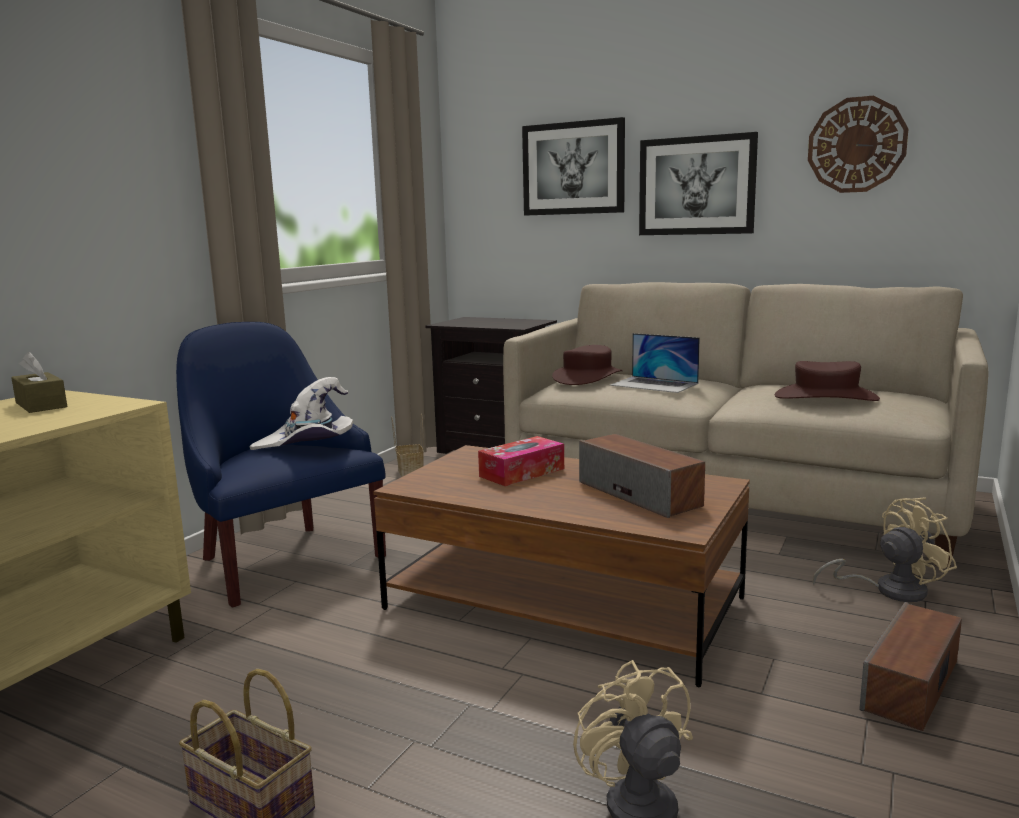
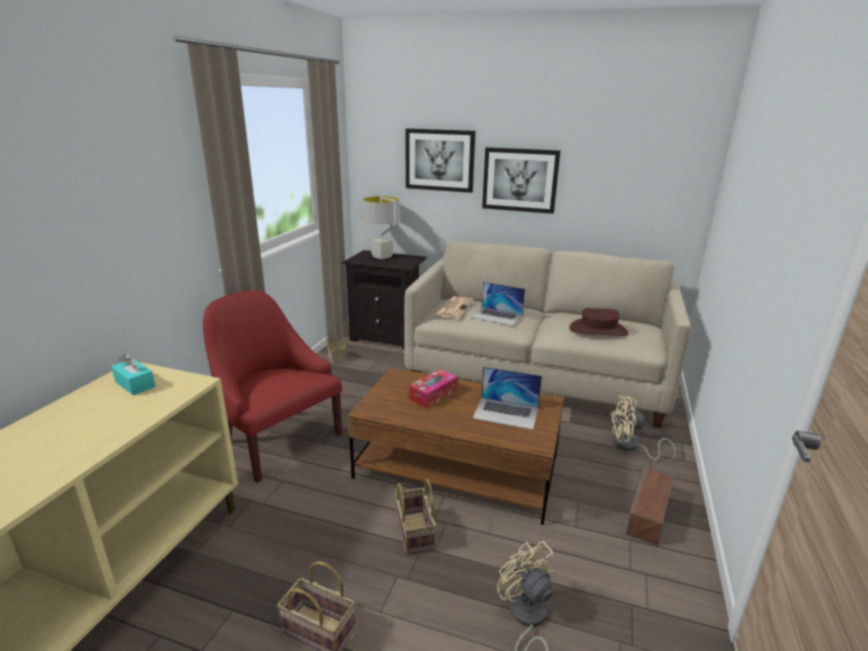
camera: 10 degrees left, 10 degrees up
(41, 405) = (135, 384): brown tissue box -> turquoise tissue box
(284, 559) = (277, 440): blue armchair -> red armchair
(308, 444) = (292, 372): white hat -> none
(462, 682) = (413, 531): none -> basket
(488, 320) = (382, 256): none -> grey table lamp
(587, 377) = (454, 308): brown hat -> newspaper
(639, 494) = (506, 413): speaker -> laptop
(856, 145) = (619, 165): wall clock -> none
(889, 590) = (631, 447): beige fan -> beige fan turned 150 degrees counterclockwise

